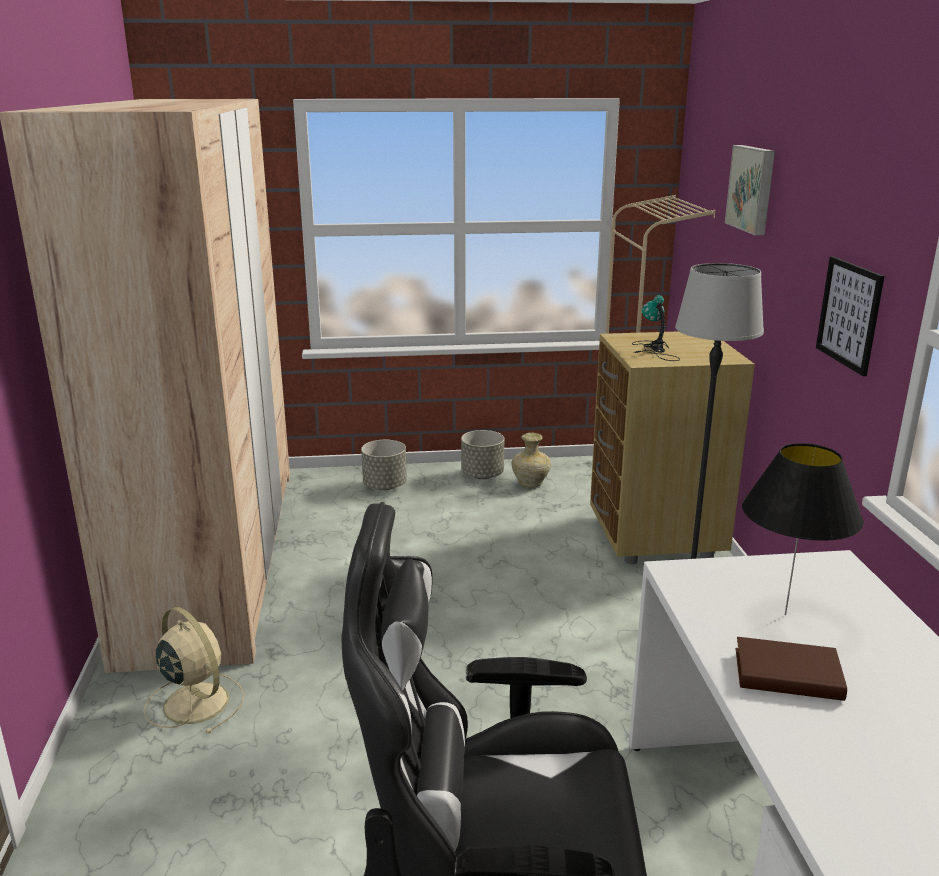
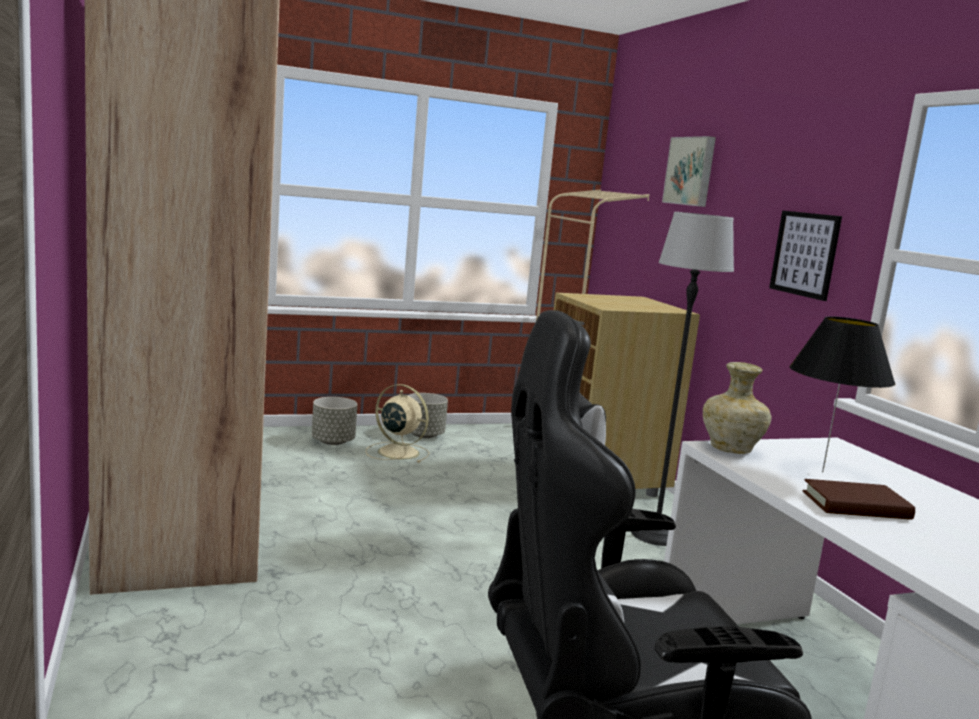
camera: 15 degrees left, 10 degrees down
(195, 701) = (205, 615): beige fan -> beige fan (396, 452)
(530, 484) = (472, 442): beige vase -> beige vase (731, 449)
(654, 350) = (611, 303): table lamp -> none

